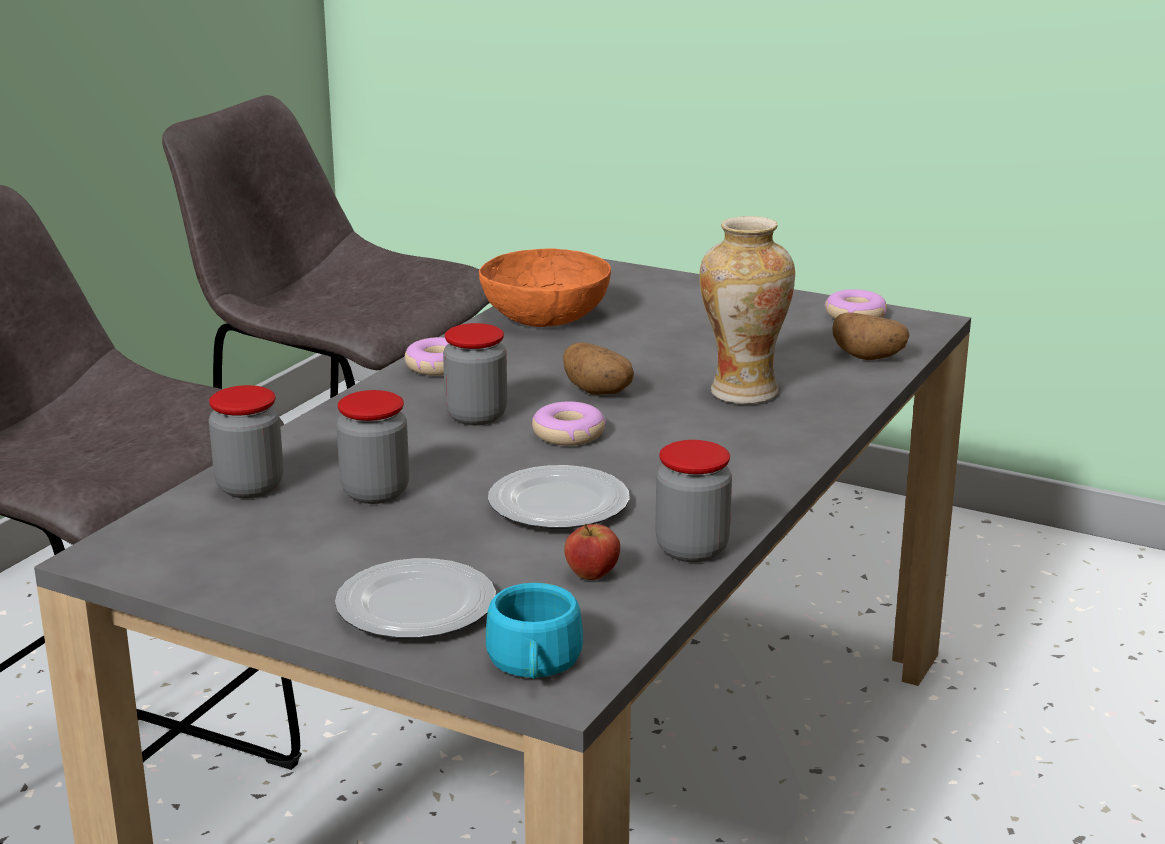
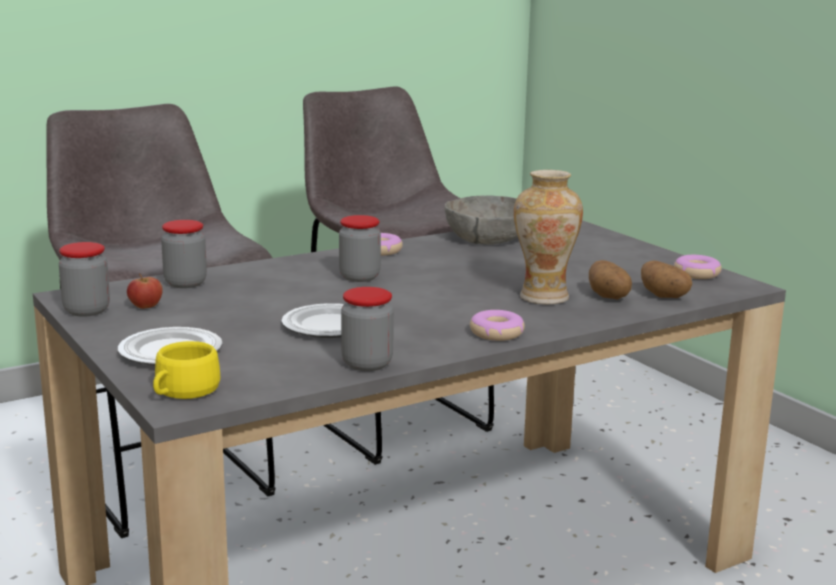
camera: 30 degrees right, 5 degrees down
(375, 493) = (242, 299): jar -> jar (86, 311)
(534, 664) = (183, 392): turquoise cup -> yellow cup
(545, 316) = (487, 239): orange bowl -> grey bowl
(568, 434) = (396, 296): donut -> donut (496, 333)
(592, 575) = (288, 361): apple -> apple (146, 307)
(599, 392) = (452, 280): potato -> potato (609, 297)

